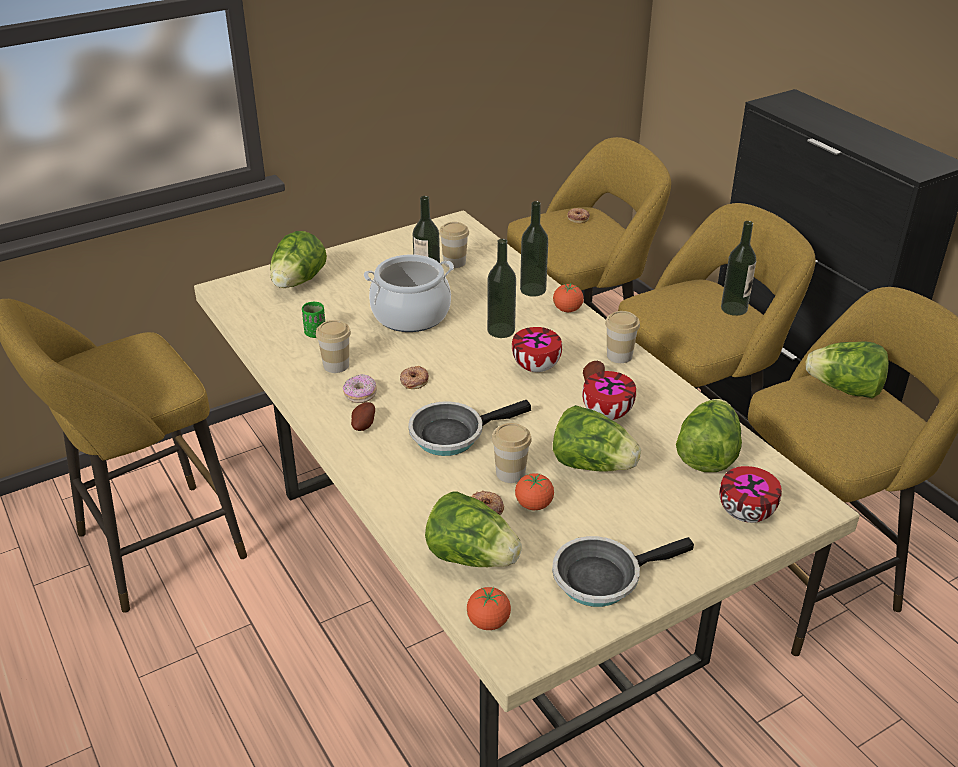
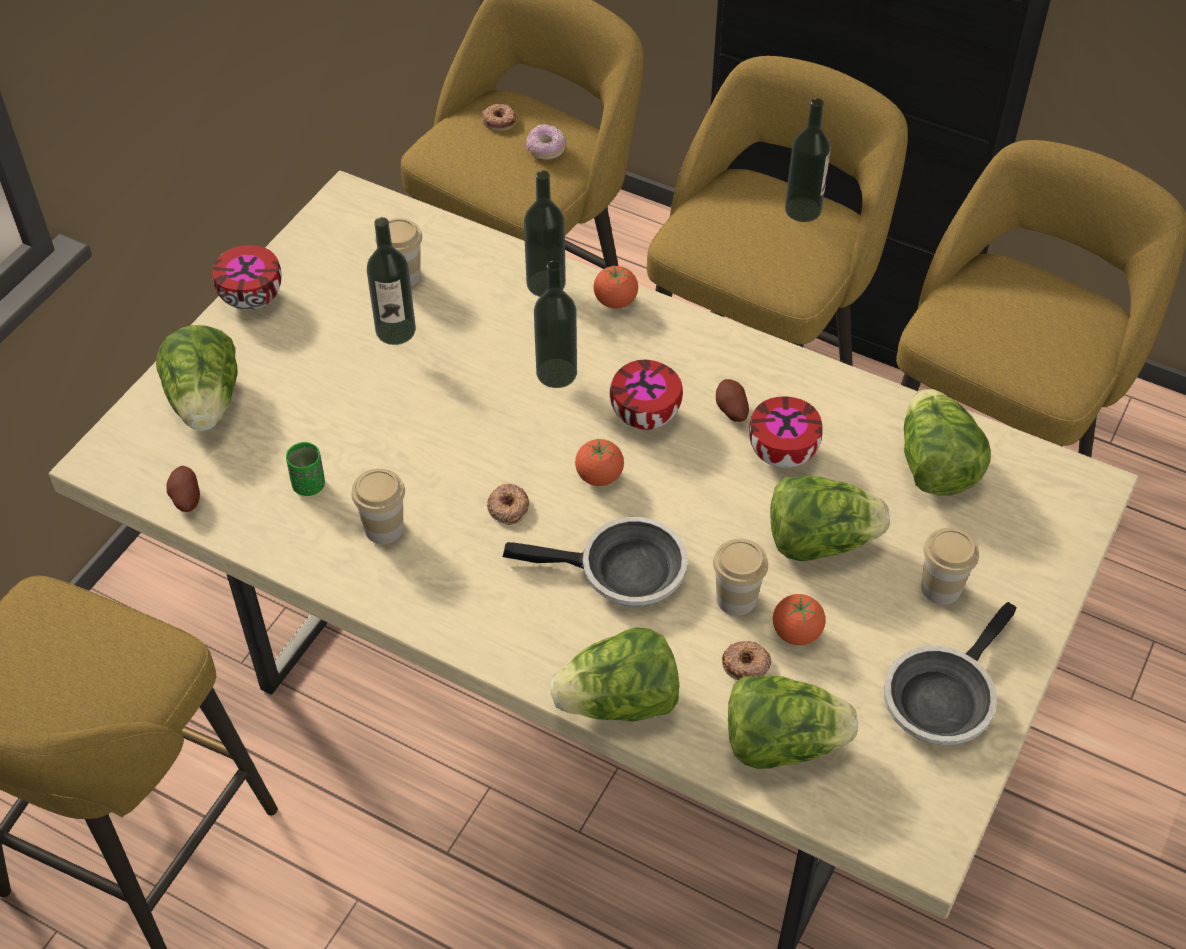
camera: 30 degrees left, 15 degrees up
(360, 395) = (456, 563): donut -> donut (545, 149)
(363, 425) = (499, 610): potato -> potato (185, 499)
(410, 315) = (416, 396): cooking pot -> none
(452, 434) = (623, 572): frying pan -> frying pan turned 120 degrees counterclockwise
(488, 622) = (865, 822): tomato -> tomato (599, 476)
(619, 356) = (733, 353): cup -> cup (941, 588)
(747, 513) = (1029, 530): bowl -> bowl (254, 298)
(844, 389) = (1004, 291): lettuce -> lettuce (619, 702)

